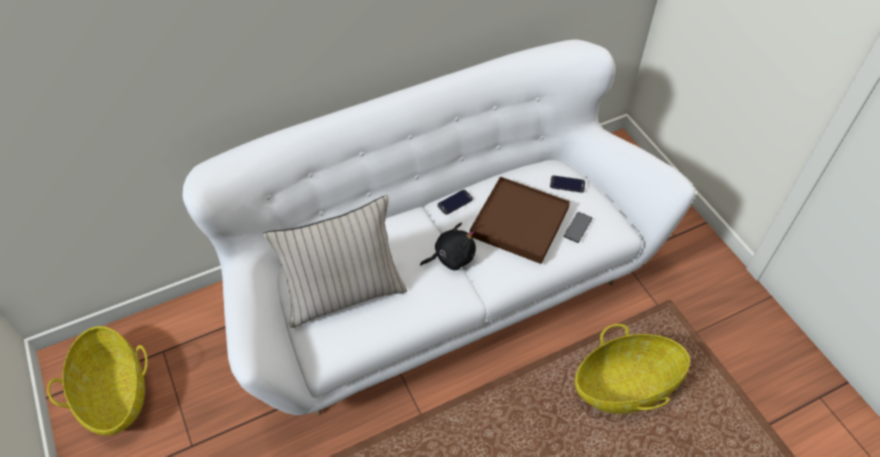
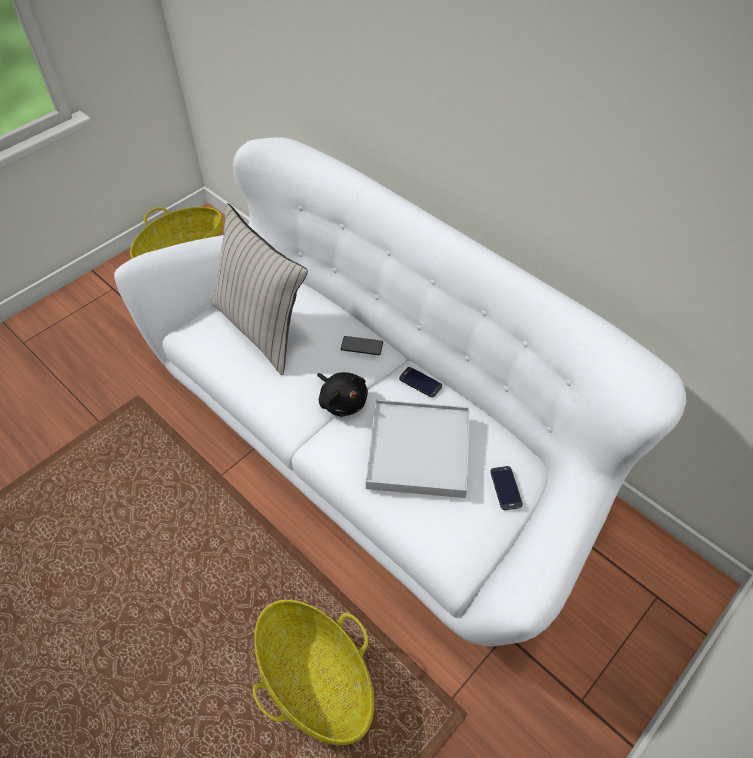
camera: 70 degrees right, 0 degrees up
(519, 222) = (418, 450): brown tray -> white tray
(577, 227) = (439, 516): phone -> phone (361, 346)

